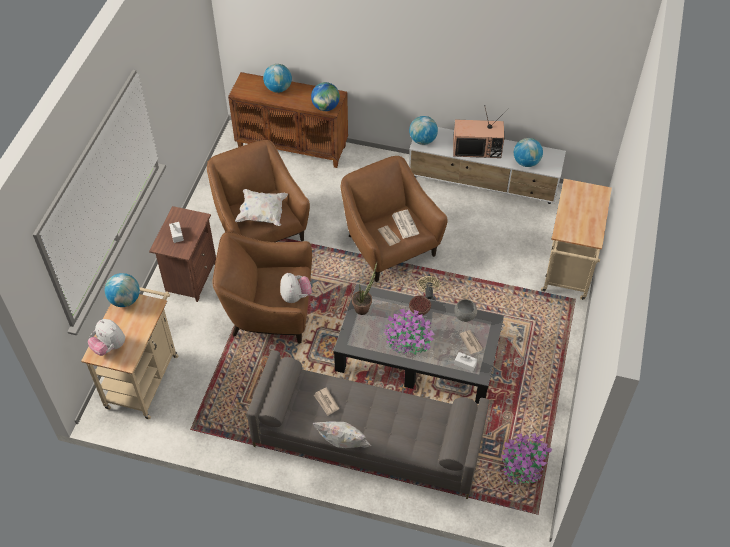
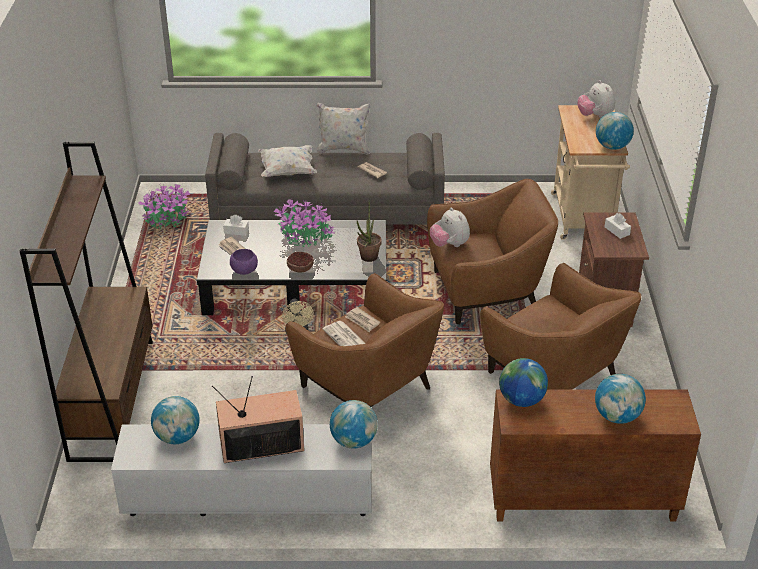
camera: 165 degrees right, 15 degrees down
(109, 347) = (595, 116): plush toy -> plush toy turned 135 degrees counterclockwise
(262, 214) = (543, 316): white pillow -> white pillow (287, 171)
(465, 316) = (244, 270): grey bowl -> purple bowl
(567, 273) = (112, 398): beige cart -> brown bookcase

